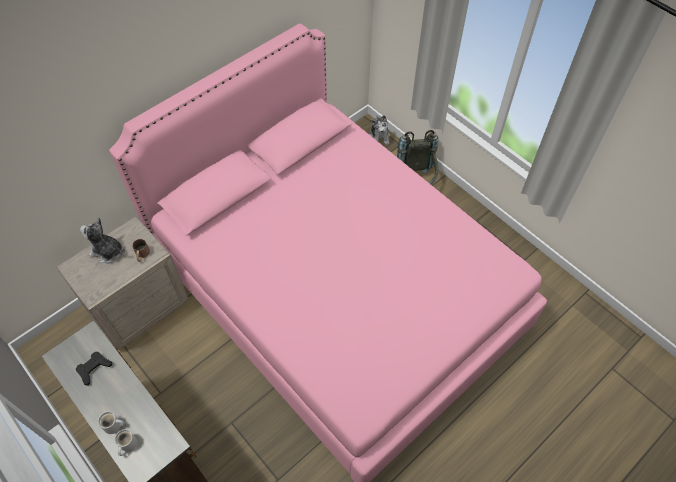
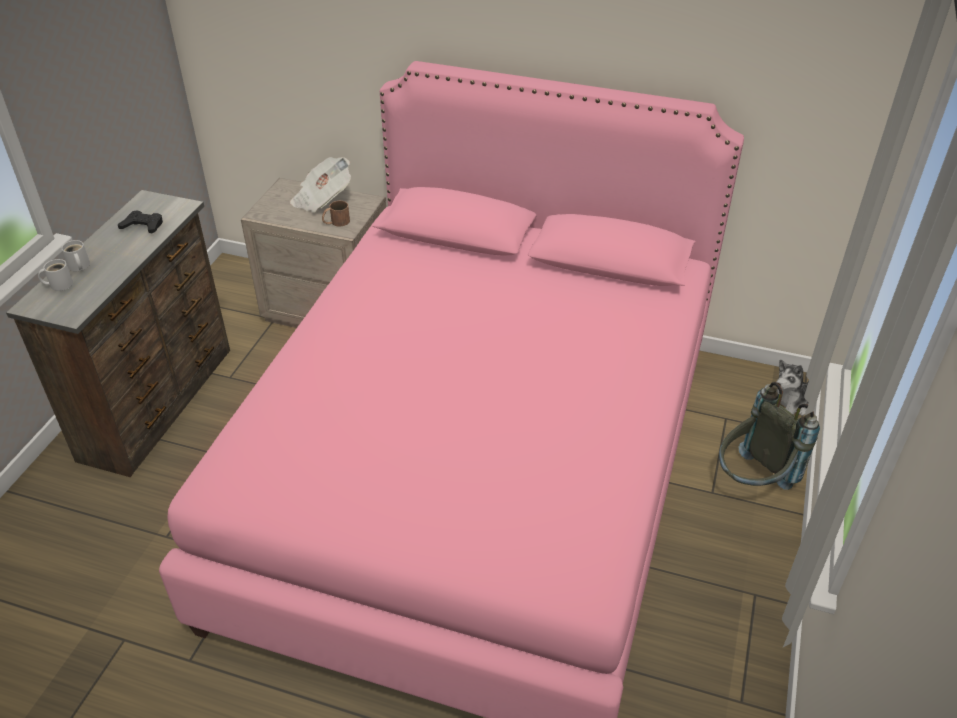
camera: 60 degrees right, 15 degrees down
(107, 252) = (322, 199): plush toy -> newspaper

